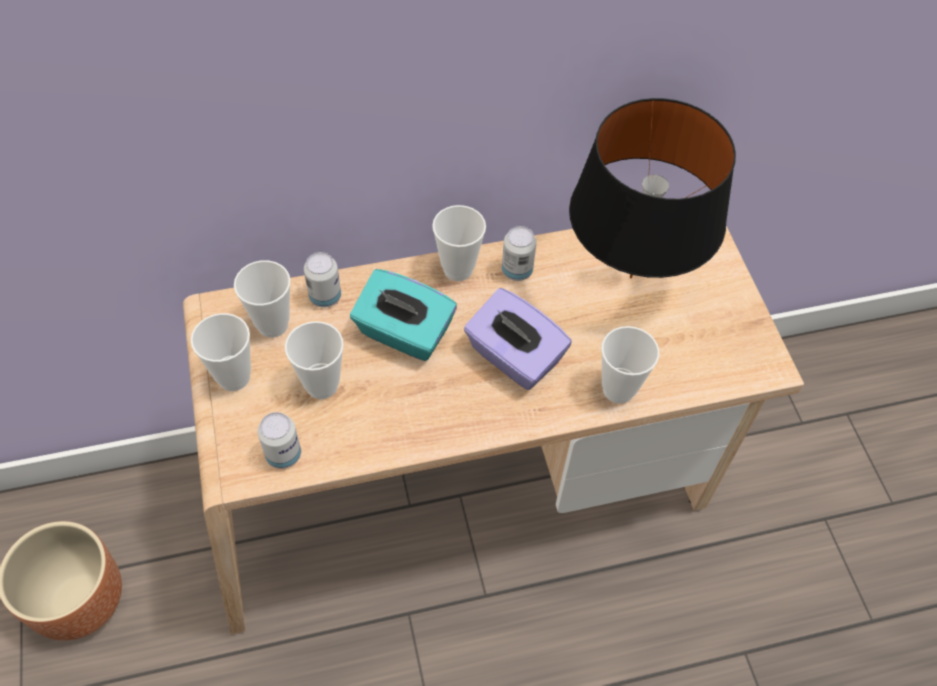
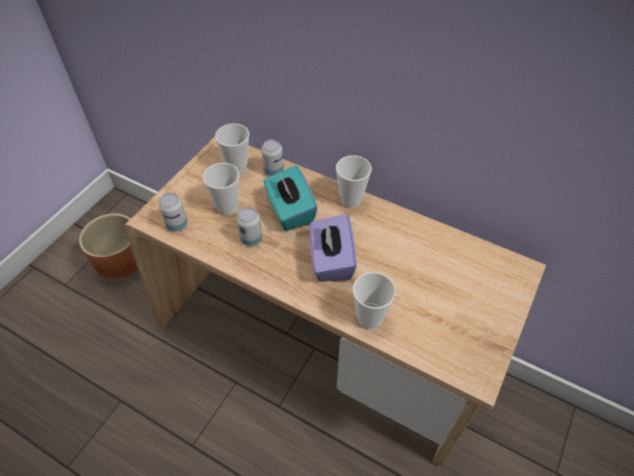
camera: 45 degrees right, 5 degrees down
(234, 377) = (196, 178): cup -> none
(517, 271) = (381, 221): can -> can (251, 239)
(631, 277) = (444, 267): black table lamp -> none

